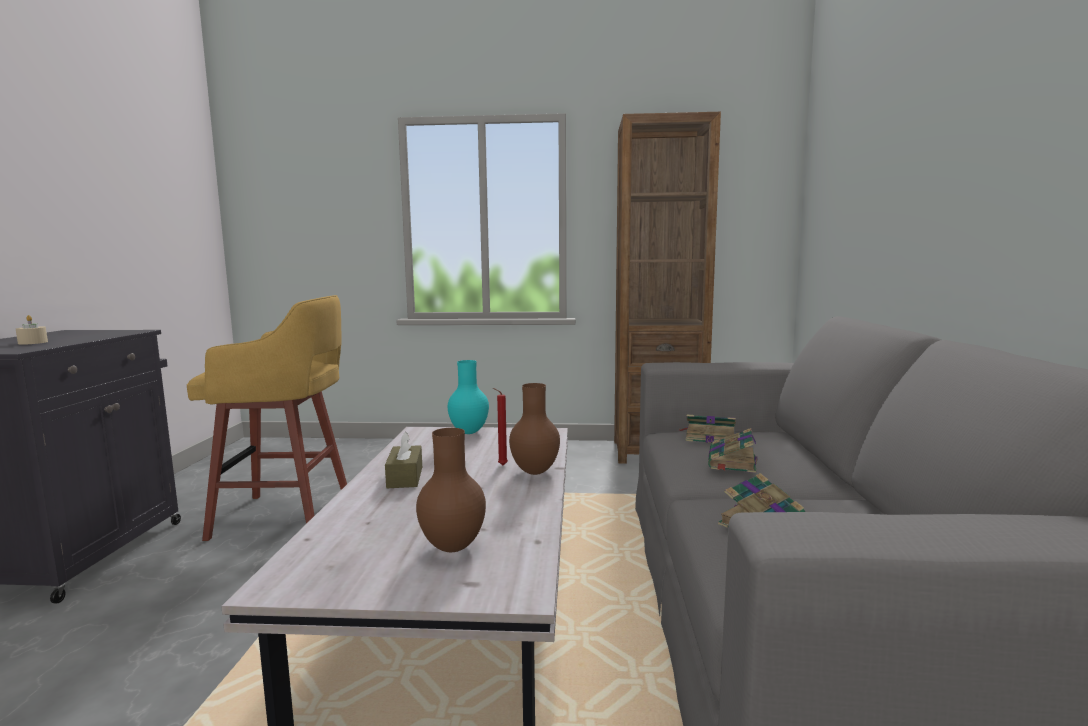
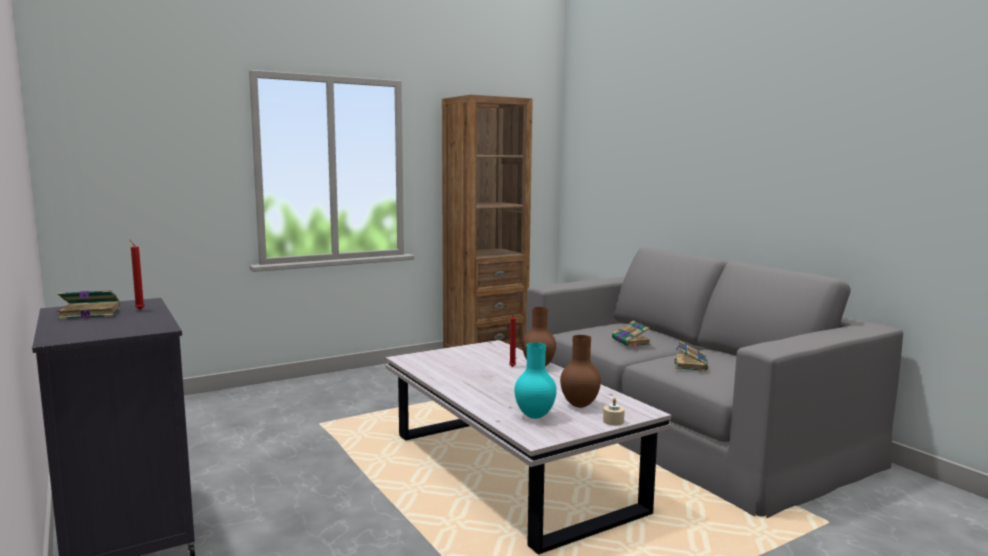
camera: 35 degrees left, 0 degrees up
(33, 342) = (119, 321): beige candle -> beige candle (613, 421)
(95, 336) = (139, 309): none -> red candle
(287, 516) = (271, 459): yellow stool -> none
(405, 477) = (471, 384): brown tissue box -> none
(469, 432) = (443, 353): turquoise vase -> turquoise vase (535, 416)
(708, 437) = (595, 331): book -> book (89, 313)

